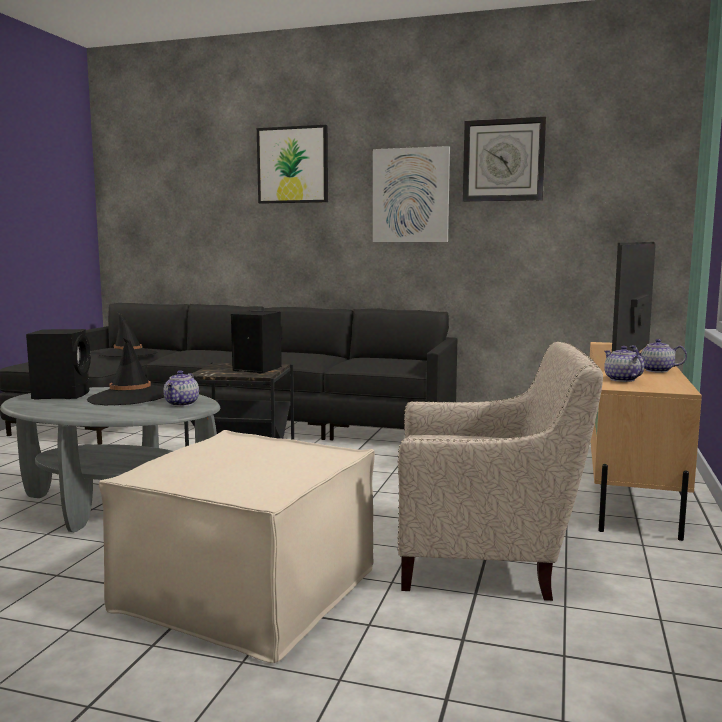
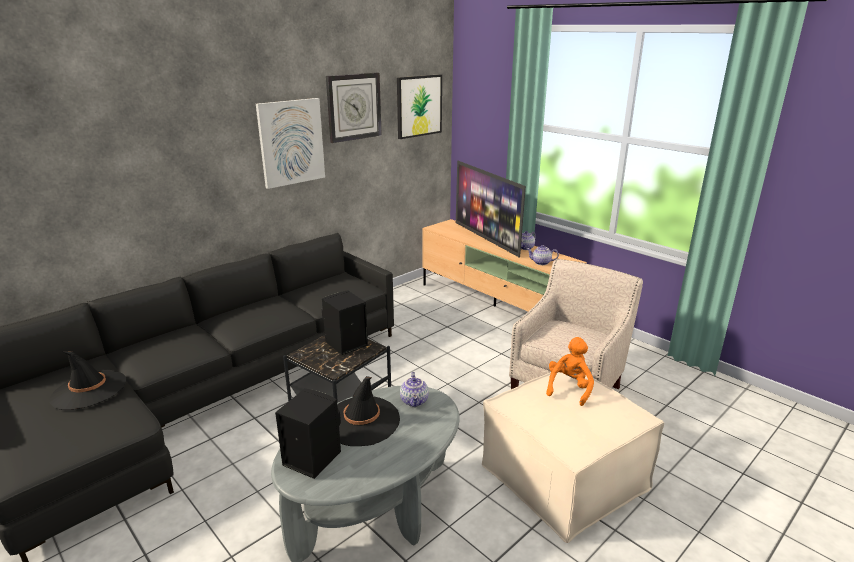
camera: 60 degrees left, 15 degrees up
(182, 404) = (415, 401): teapot -> teapot turned 45 degrees clockwise
(293, 165) = (174, 124): picture -> picture (419, 106)
(296, 453) = (569, 388): none -> orange plush toy

